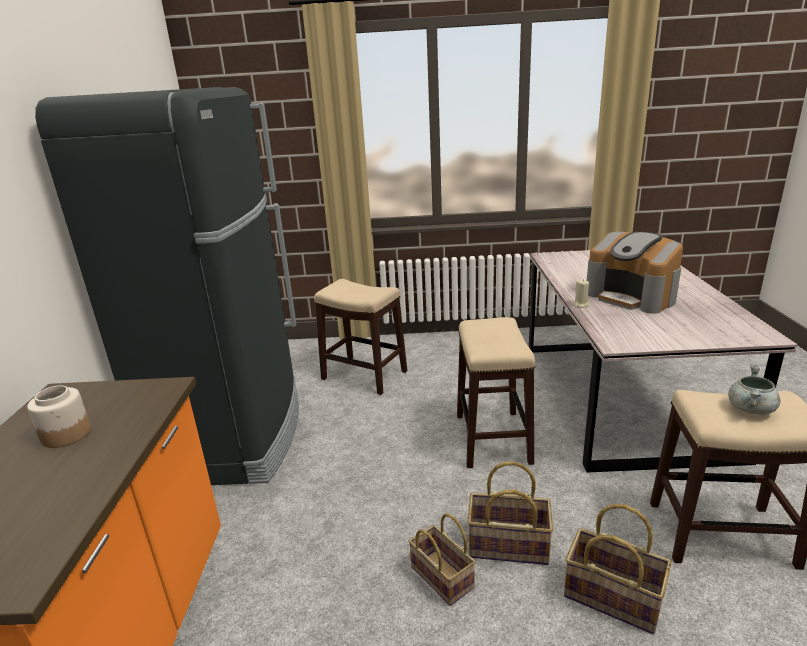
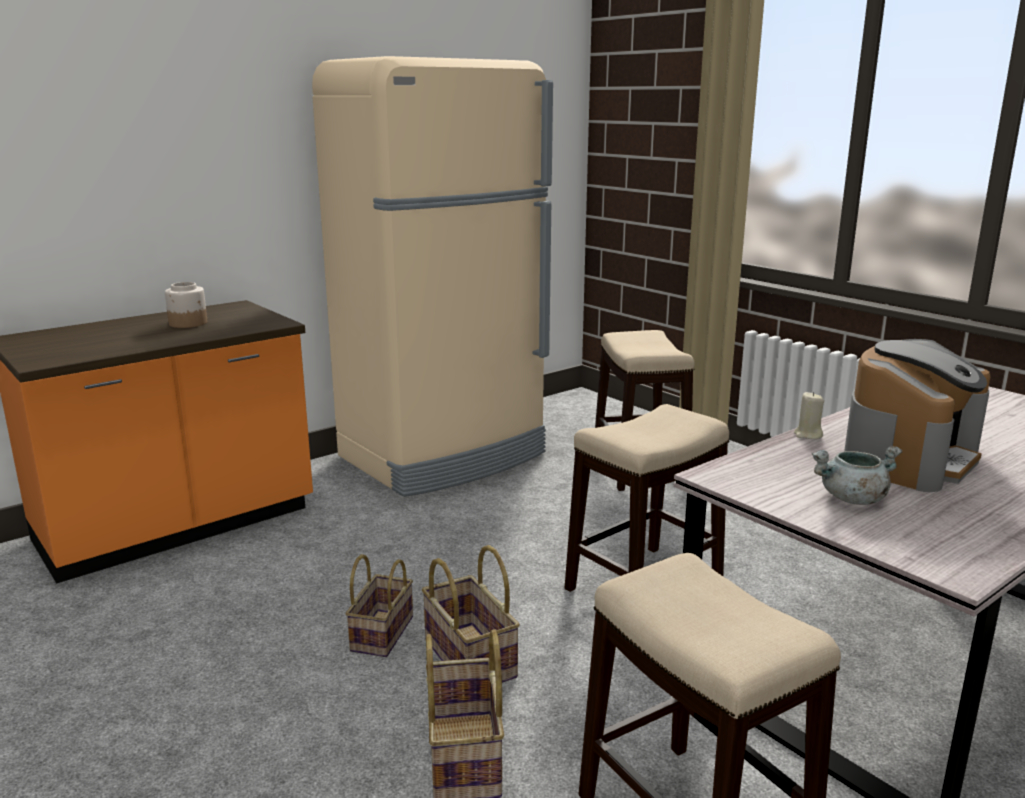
camera: 50 degrees right, 5 degrees down
(234, 437) = (444, 456): black fridge -> beige fridge
(631, 297) = (909, 458): coffee machine -> coffee machine turned 150 degrees counterclockwise
(751, 409) = (714, 610): grey cooking pot -> grey cooking pot (852, 499)

